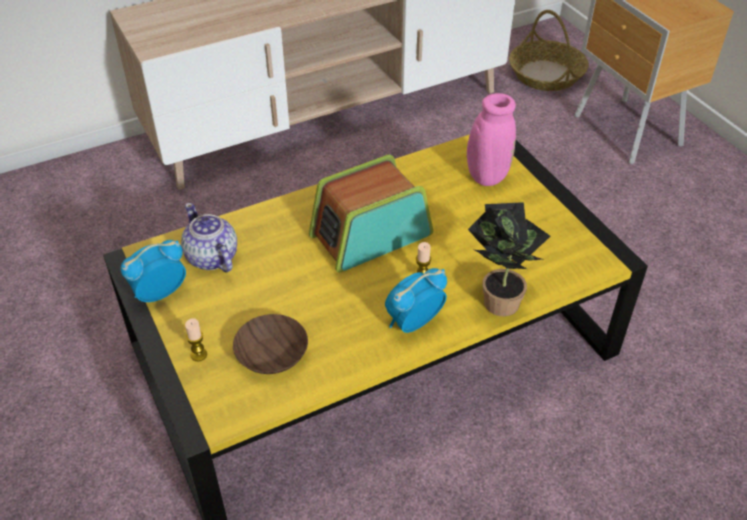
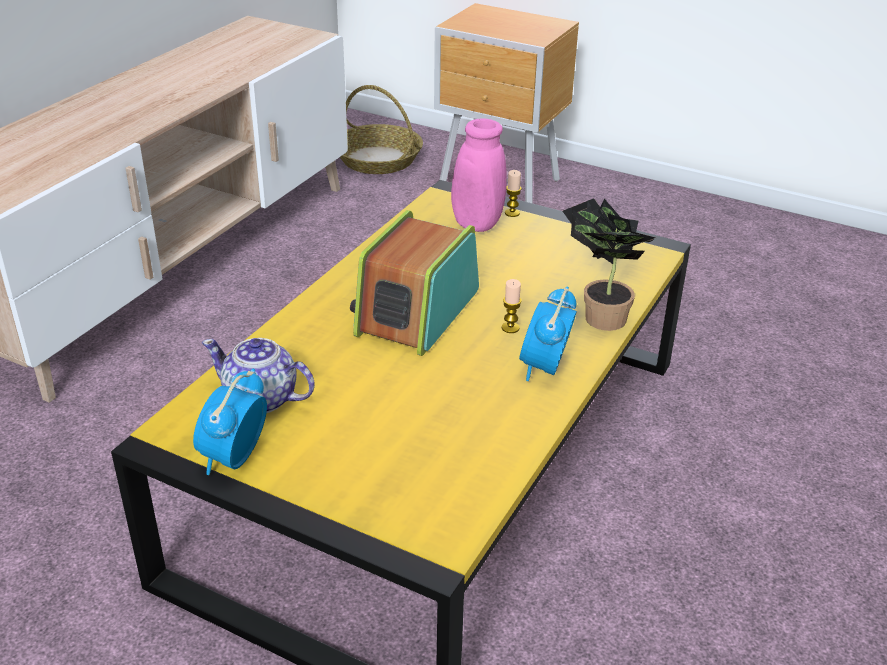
camera: 35 degrees left, 10 degrees down
(199, 355) = (352, 494): candle -> candle (512, 213)
(270, 353) = (431, 457): brown bowl -> none

